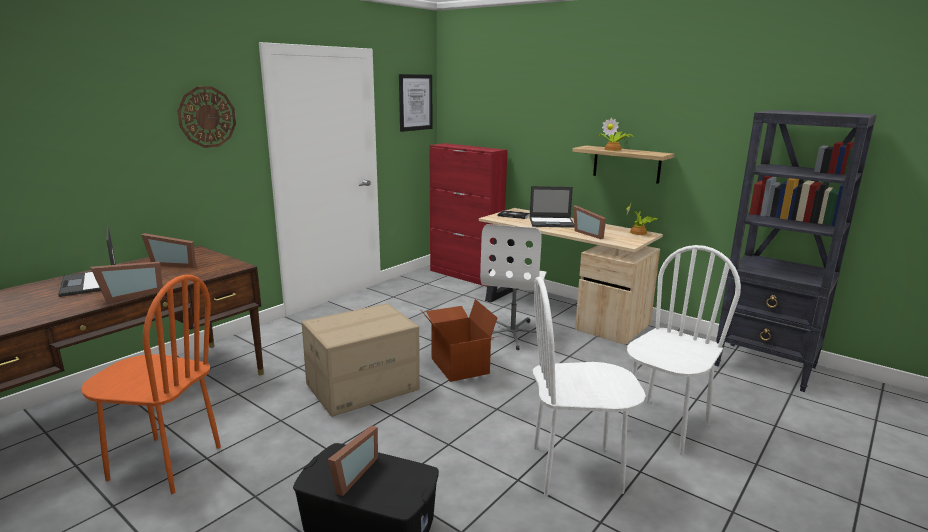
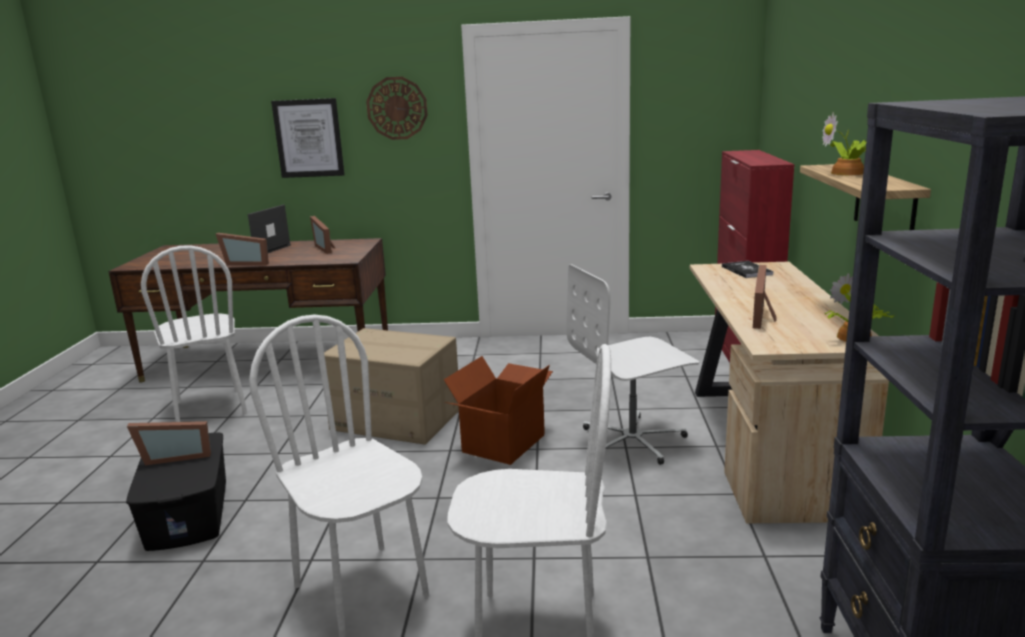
camera: 55 degrees right, 0 degrees up
(165, 463) = (210, 408): orange chair -> white chair
(415, 102) = (712, 88): picture -> picture (308, 138)
(552, 223) = (765, 291): laptop -> none

